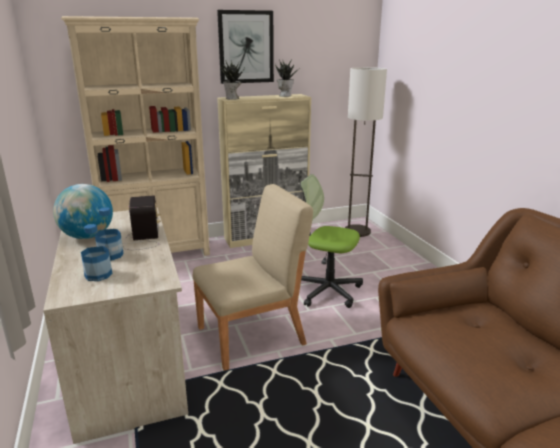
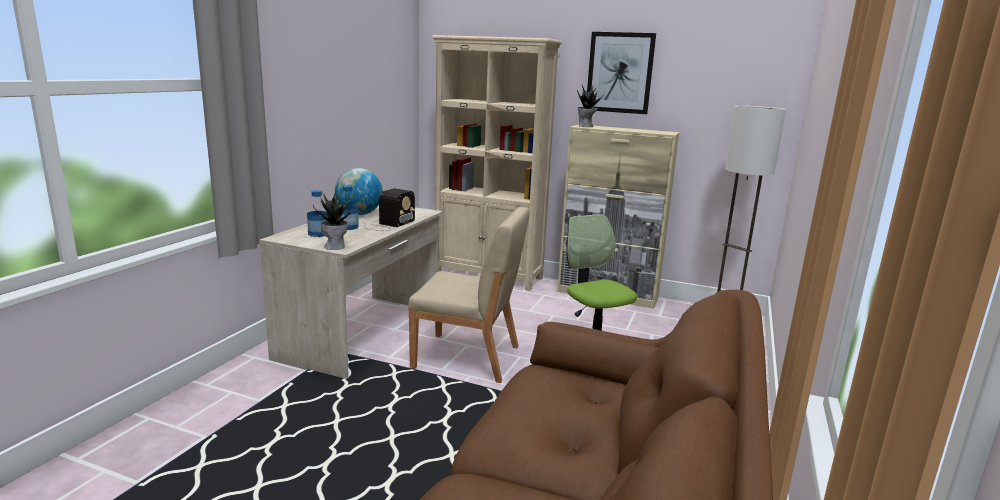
camera: 40 degrees right, 5 degrees down
(285, 95) = (651, 131): potted plant -> potted plant (335, 246)

